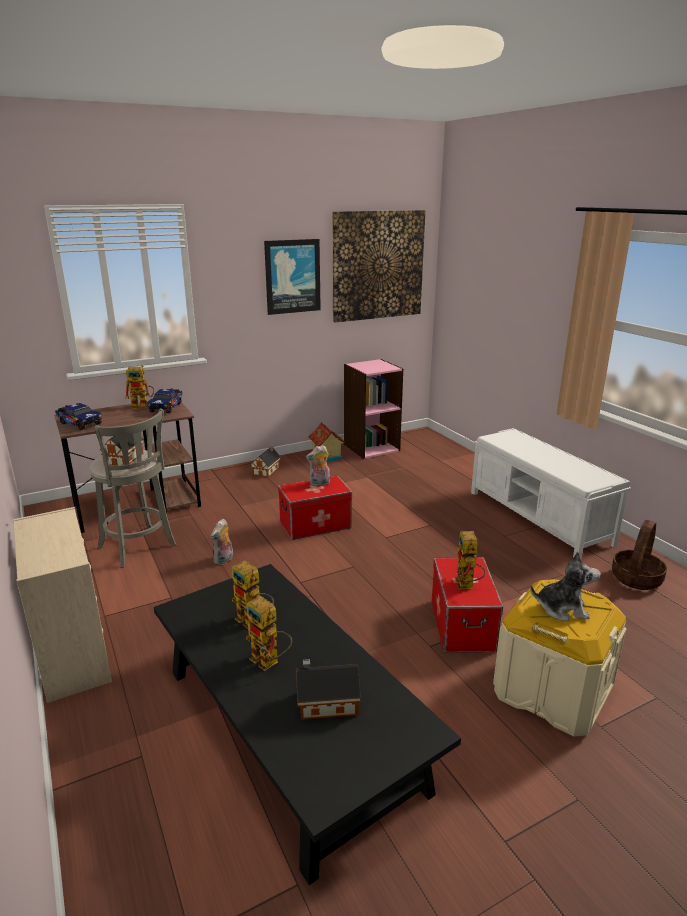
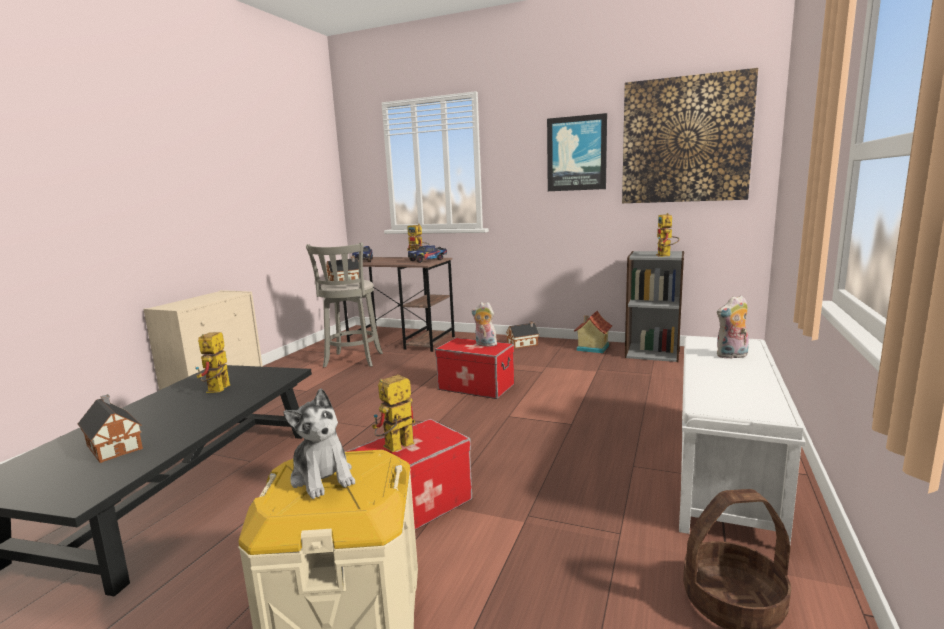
camera: 50 degrees right, 10 degrees down
(224, 560) = (374, 384): plush toy -> plush toy (732, 356)
(270, 662) = (164, 412): toy robot -> toy robot (665, 256)
(371, 447) = (652, 352): pink bookcase -> grey bookcase

